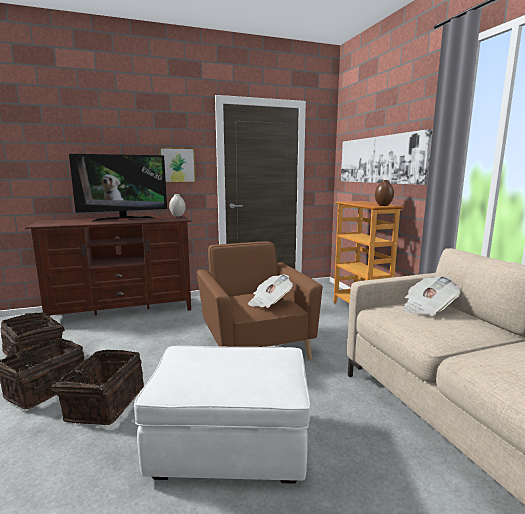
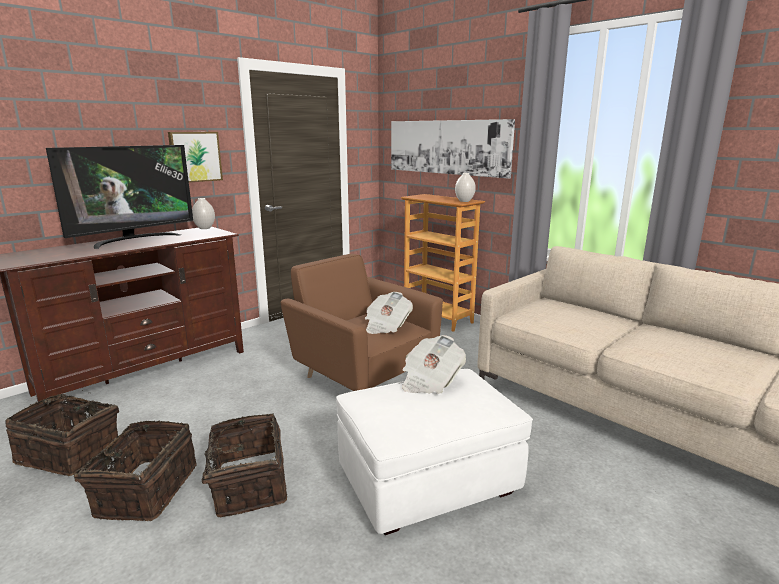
camera: 25 degrees left, 5 degrees up
(383, 205) = (464, 201): brown vase -> white vase
(427, 309) = (553, 308): newspaper -> newspaper (430, 381)

